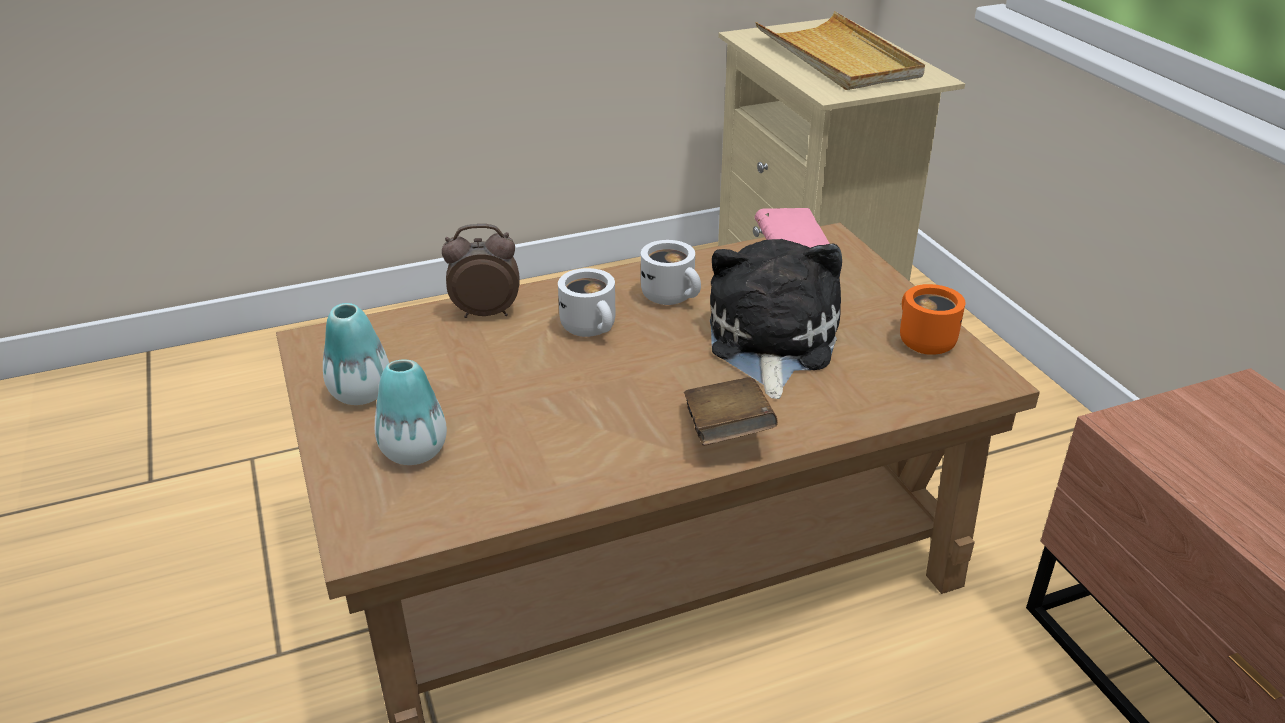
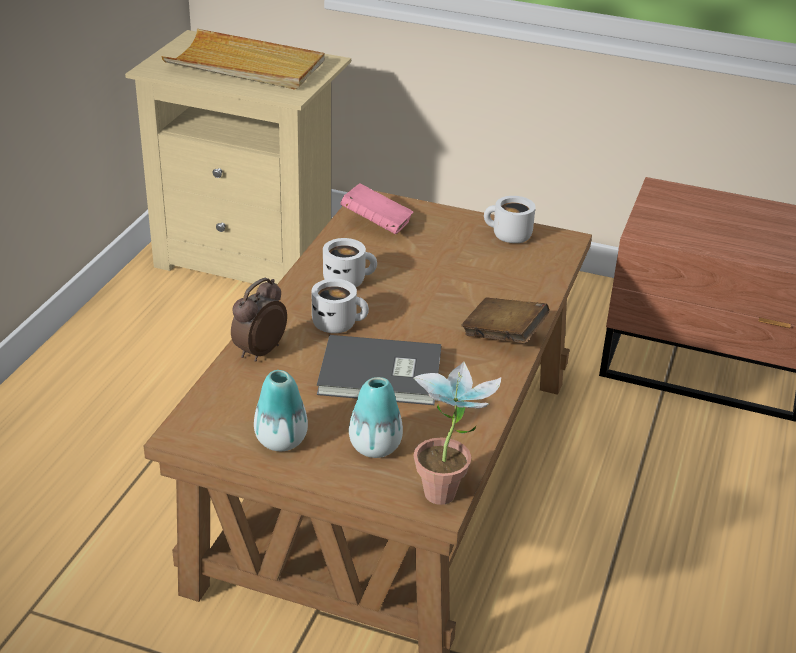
camera: 50 degrees left, 0 degrees up
(396, 535) = (448, 488): none -> potted plant
(540, 394) = (381, 376): none -> grey book
(770, 343) = (443, 278): plush toy -> none
(921, 341) = (508, 236): orange mug -> white mug

